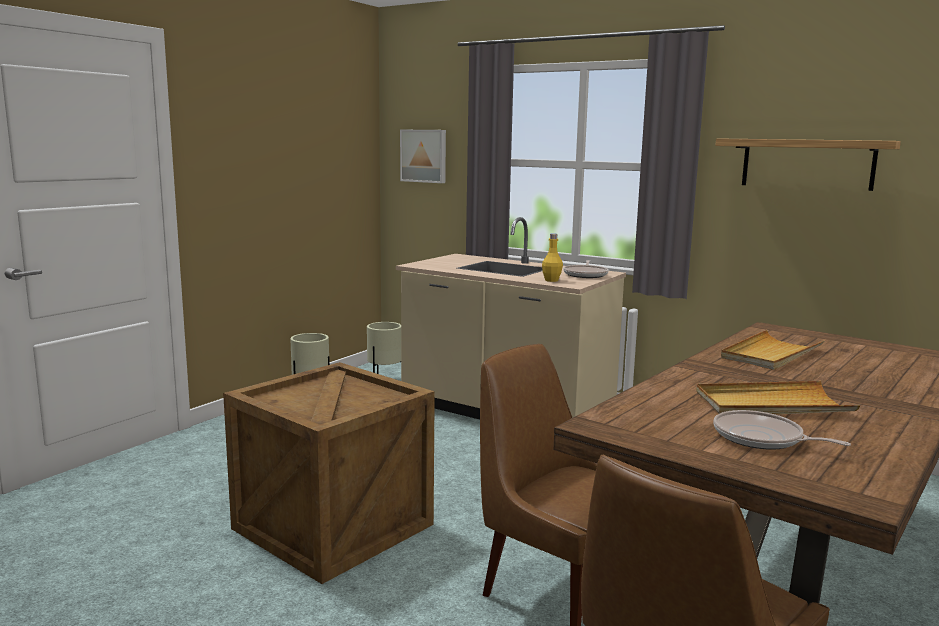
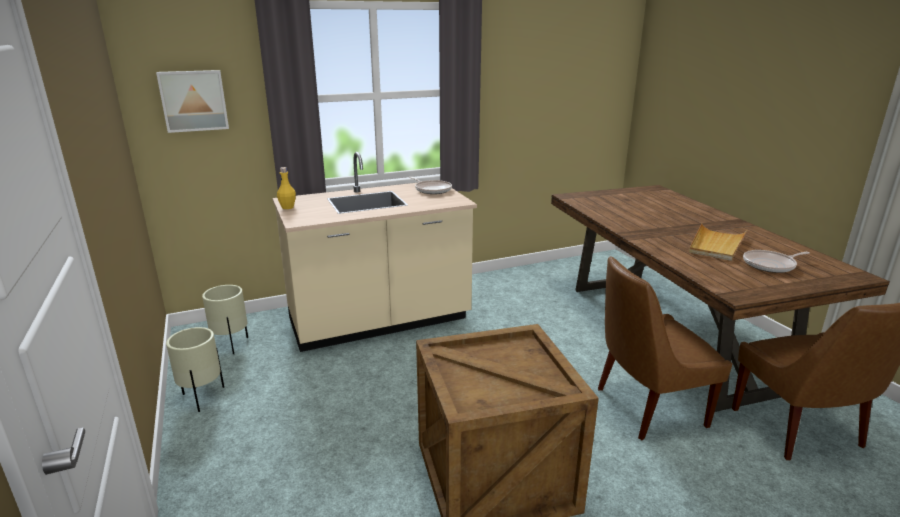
camera: 55 degrees left, 10 degrees up
(551, 280) = (437, 202): yellow bottle -> yellow bottle (287, 207)
(770, 354) = (623, 214): beige tray -> none
(807, 164) = (537, 82): shelf -> none

